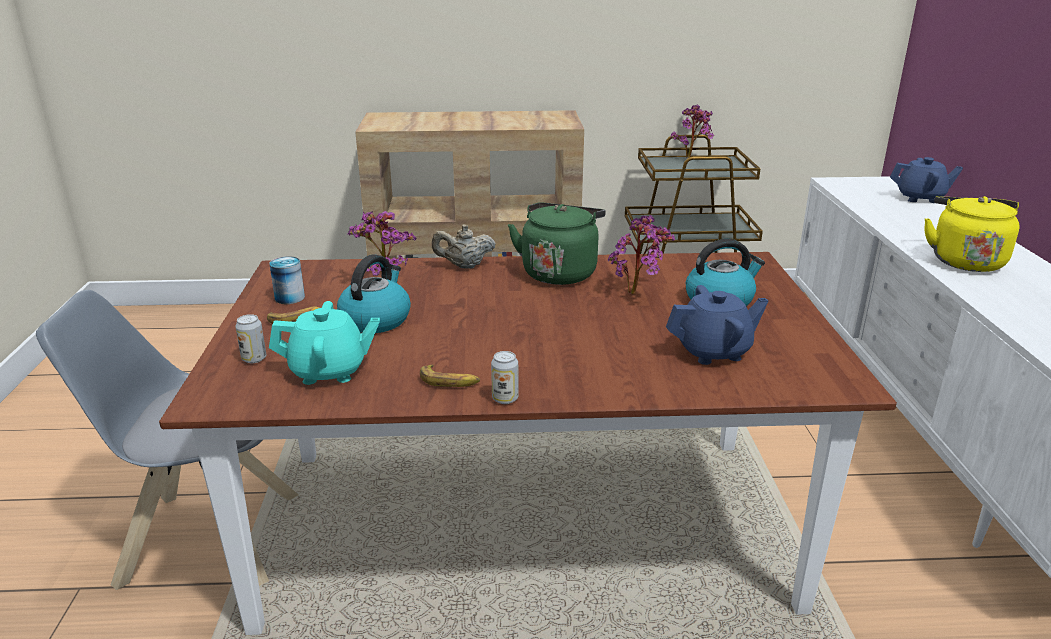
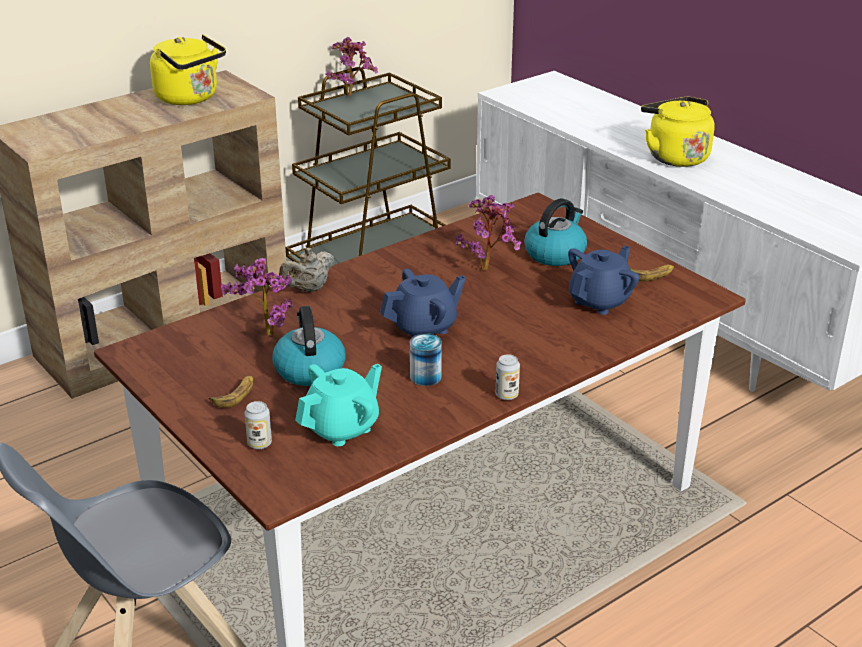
camera: 35 degrees left, 5 degrees up
(289, 298) = (194, 377): can -> can (425, 377)
(449, 381) = (448, 398): banana -> banana (652, 275)
(521, 119) = (190, 98): none -> yellow kettle
(559, 272) = (400, 267): green kettle -> none
(920, 198) = (587, 96): blue teapot -> blue teapot (424, 327)

